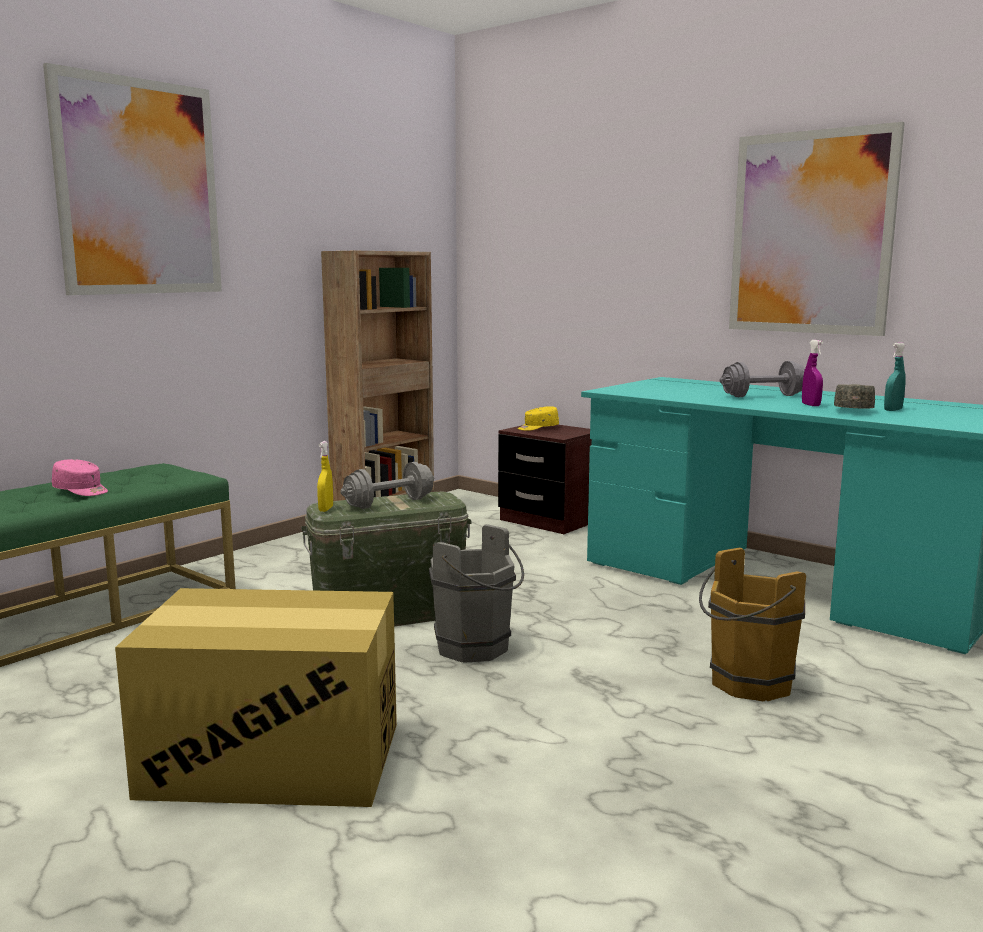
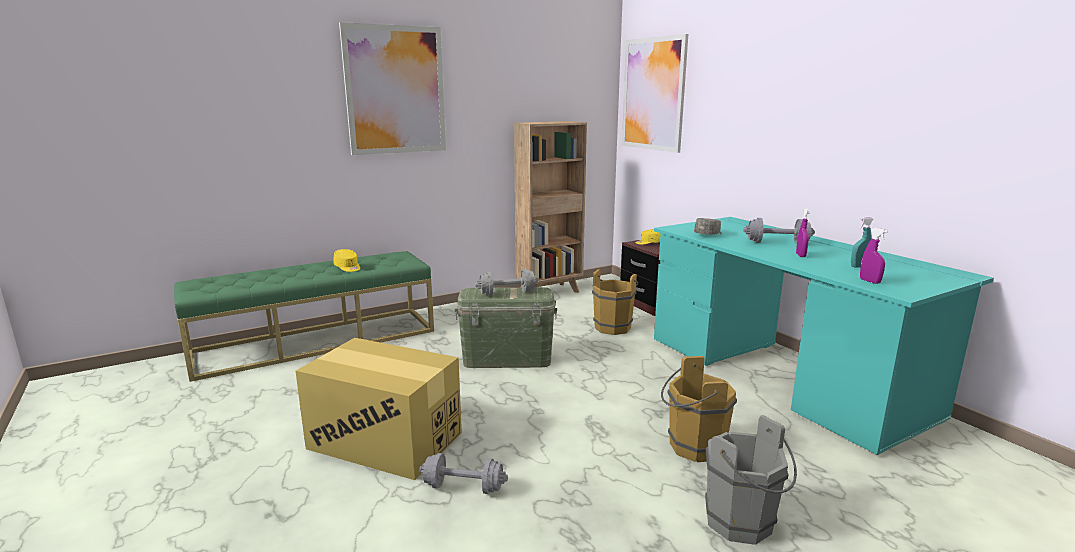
camera: 20 degrees right, 5 degrees up
(81, 491) = (348, 267): pink cap -> yellow cap
(326, 509) = (468, 293): yellow spray bottle -> none
(462, 800) = (463, 487): none -> grey dumbbell
(477, 649) = (541, 391): grey bucket -> grey bucket (743, 525)
(516, 553) = (613, 327): none -> brown bucket
(811, 233) = (836, 123): picture -> picture (653, 94)
(853, 410) = (826, 263): grey cap -> grey cap (708, 234)
(928, 421) = (870, 281): none -> purple spray bottle

